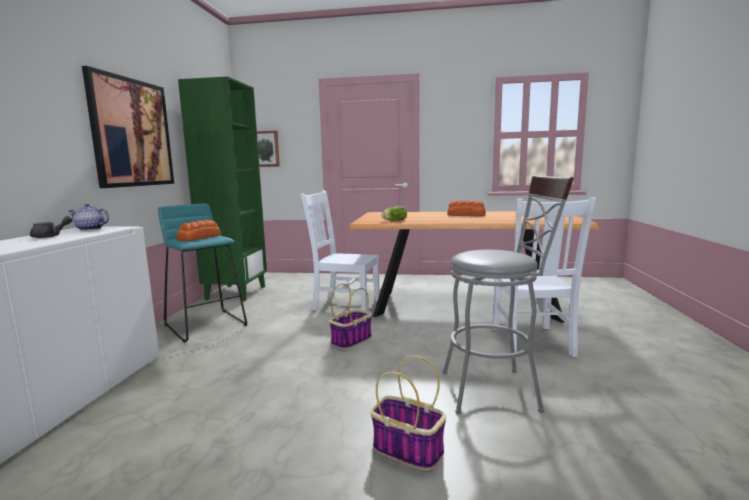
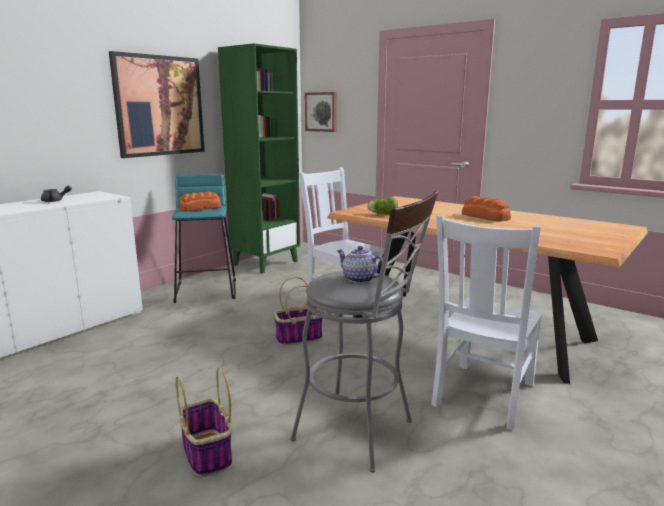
camera: 30 degrees right, 5 degrees up
(89, 229) = (93, 196): teapot -> teapot (359, 279)

